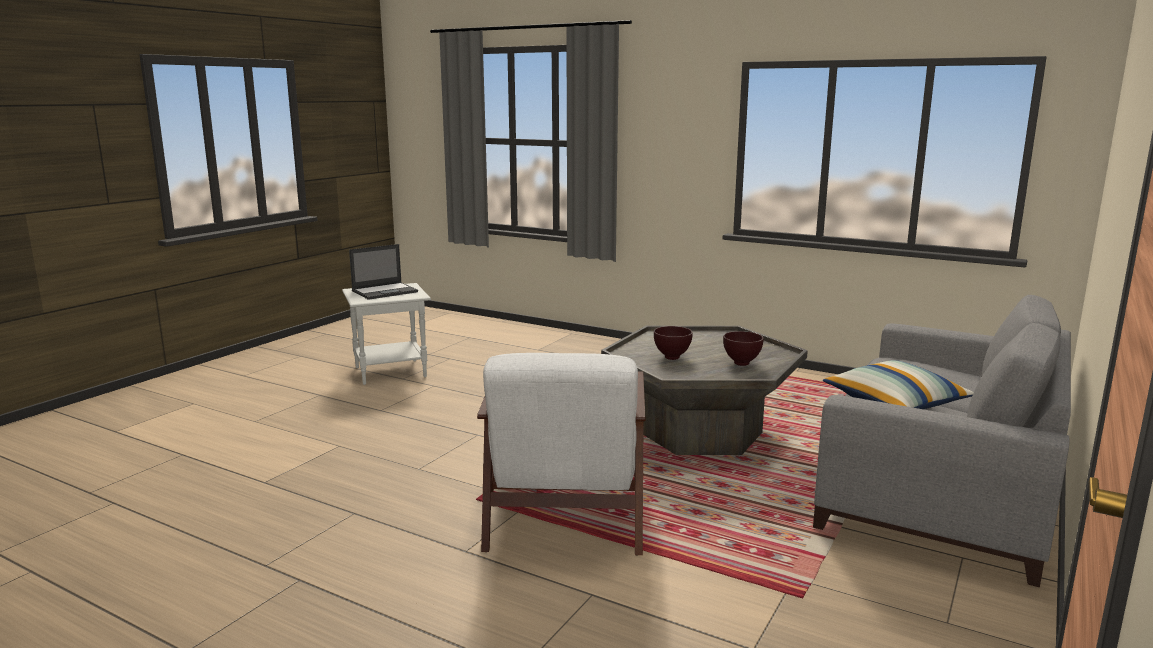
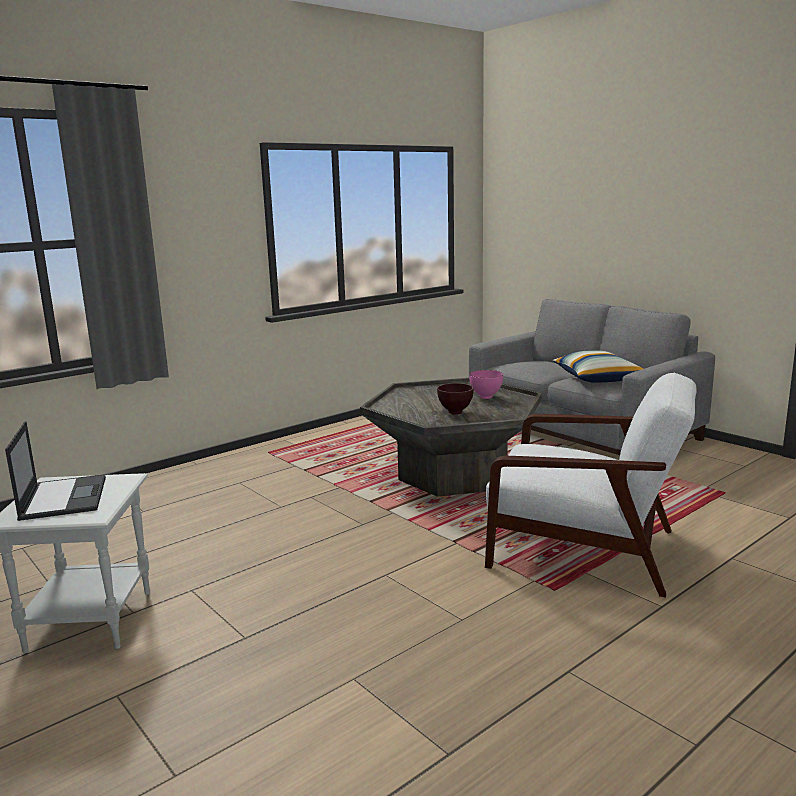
camera: 70 degrees left, 0 degrees up
(741, 363) = (485, 397): brown bowl -> pink bowl

